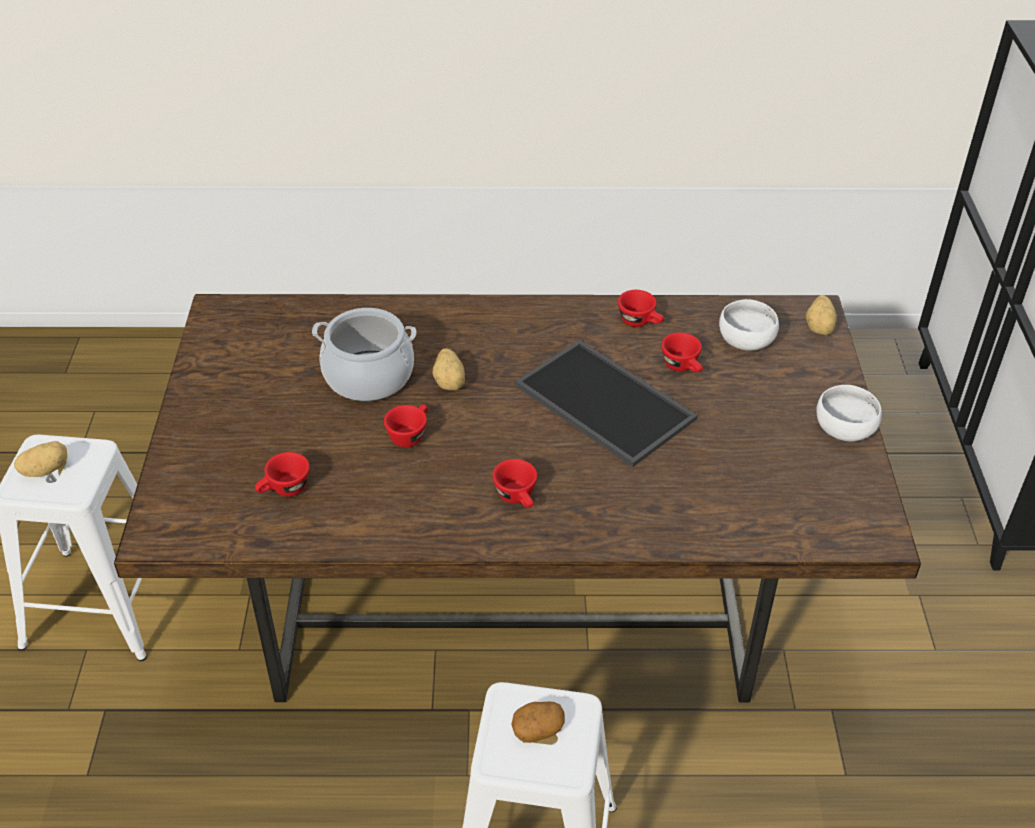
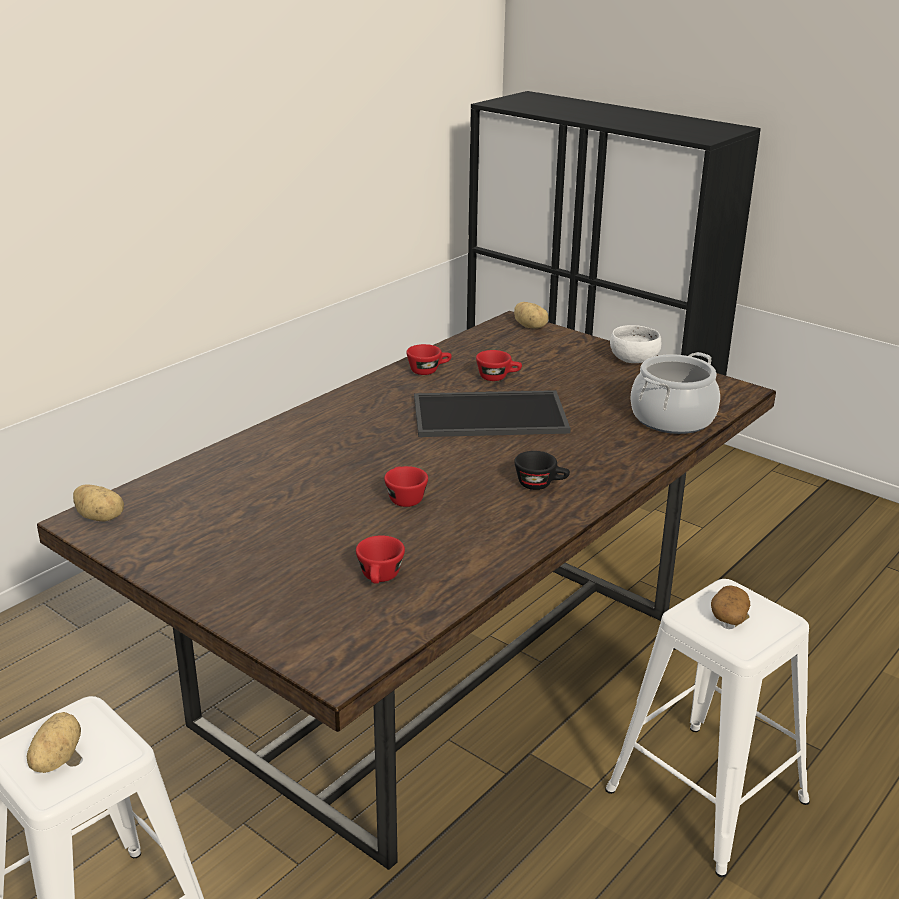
camera: 50 degrees left, 15 degrees down
(368, 377) = (306, 487): cooking pot -> cooking pot (673, 418)
(450, 382) = (371, 458): potato -> potato (101, 517)
(518, 498) = (541, 484): red cup -> black cup
(746, 341) = (506, 350): white bowl -> none

